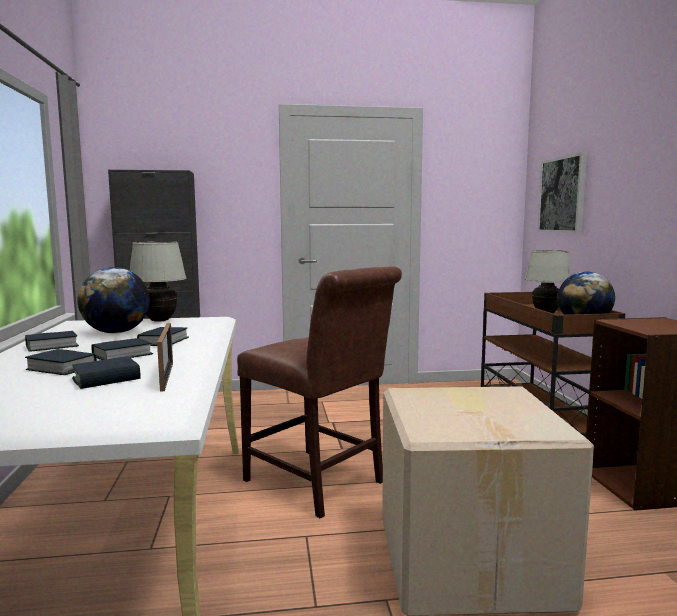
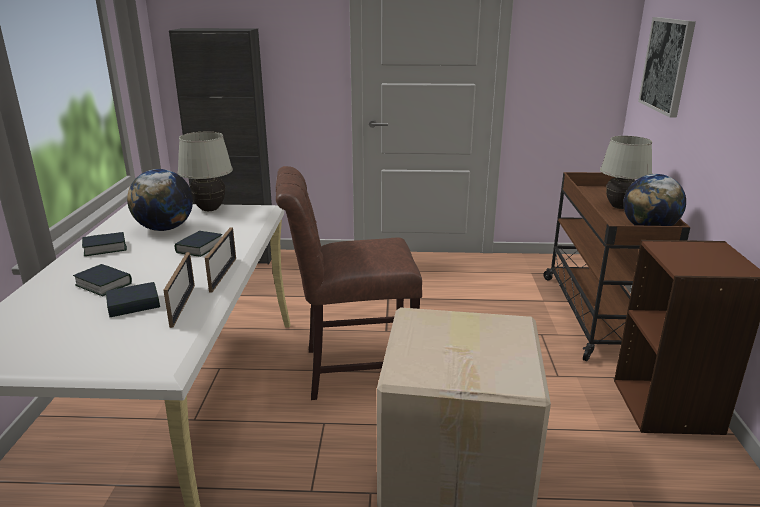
camera: 10 degrees right, 15 degrees up
(122, 355) = (158, 268): book -> none
(201, 355) = (223, 274): none -> picture frame
(318, 484) = (351, 369): brown chair -> brown chair turned 120 degrees clockwise

